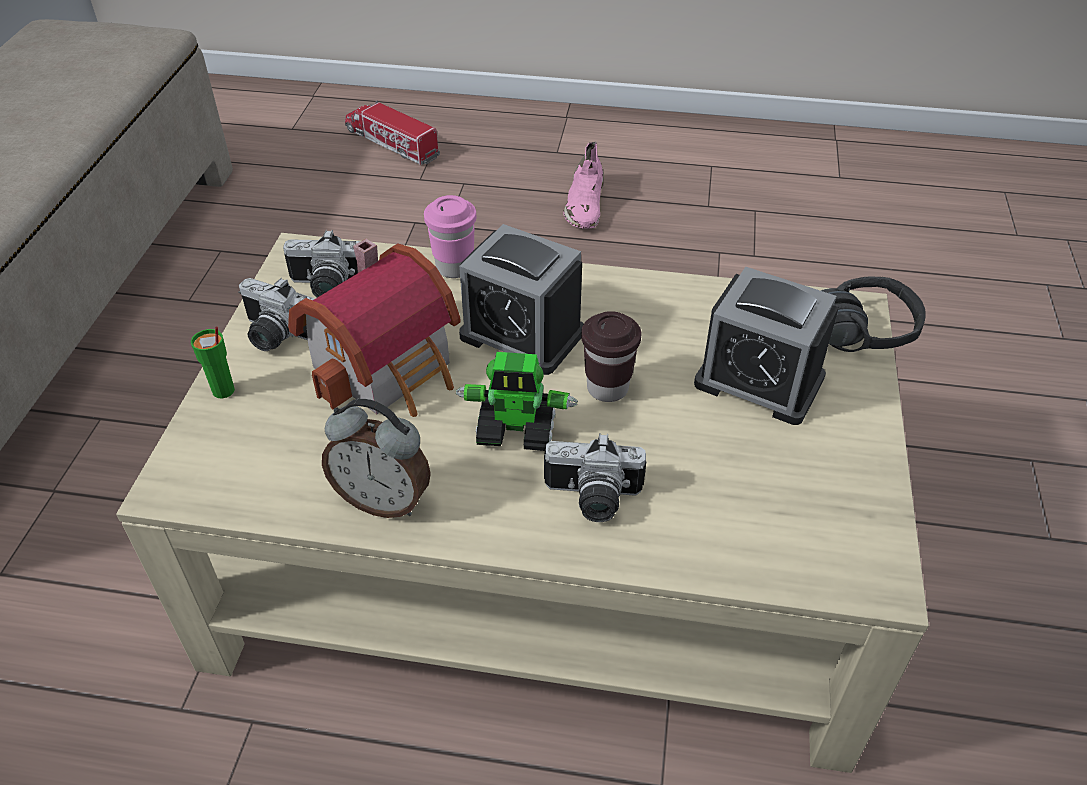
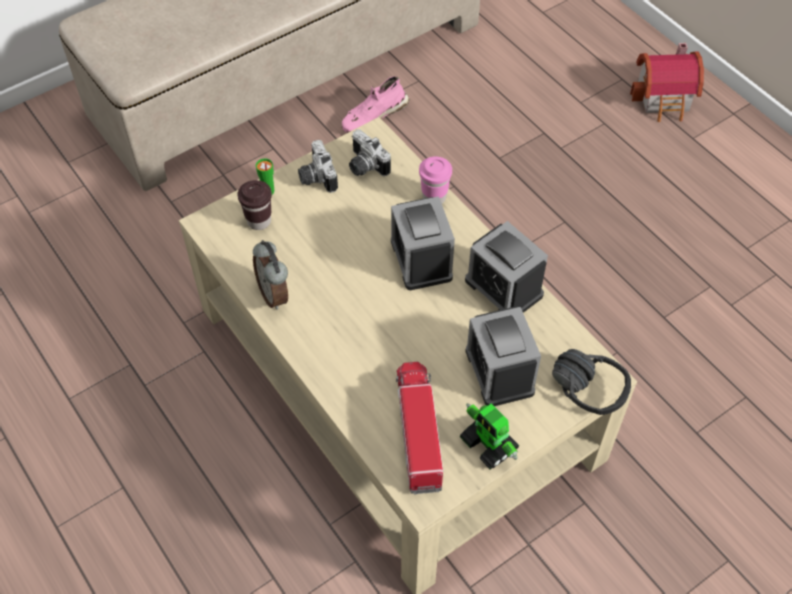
camera: 45 degrees right, 10 degrees up
(390, 367) = (345, 231): toy house -> toy house (665, 99)
(391, 143) = (591, 62): toy truck -> toy truck (418, 431)
(517, 431) = (361, 306): toy robot -> toy robot (489, 445)
(584, 204) = (663, 190): pink shoe -> pink shoe (374, 115)
(592, 500) = (353, 363): camera -> none
(607, 388) = (425, 318): brown cup -> brown cup (259, 221)
(648, 301) = (503, 287): none -> alarm clock

